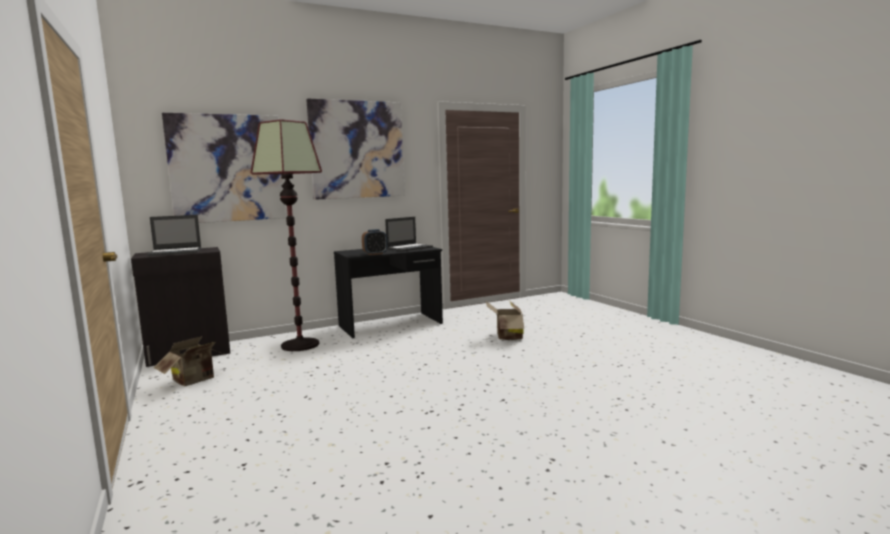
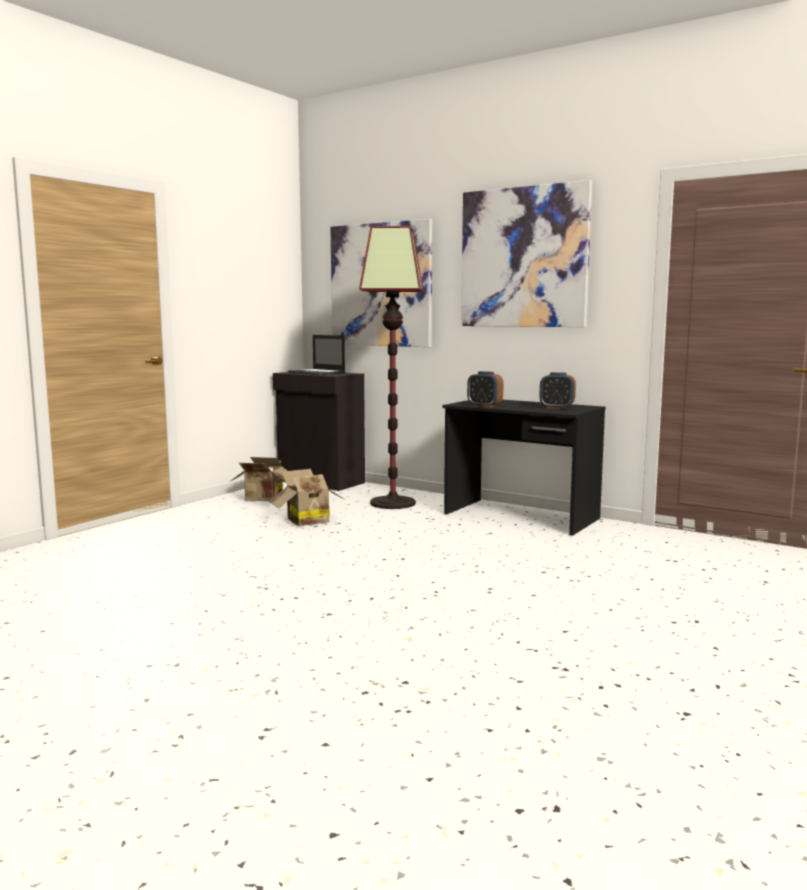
camera: 60 degrees right, 0 degrees up
(409, 248) = (556, 407): laptop -> alarm clock
(507, 337) = (577, 576): cardboard box -> cardboard box (305, 521)

